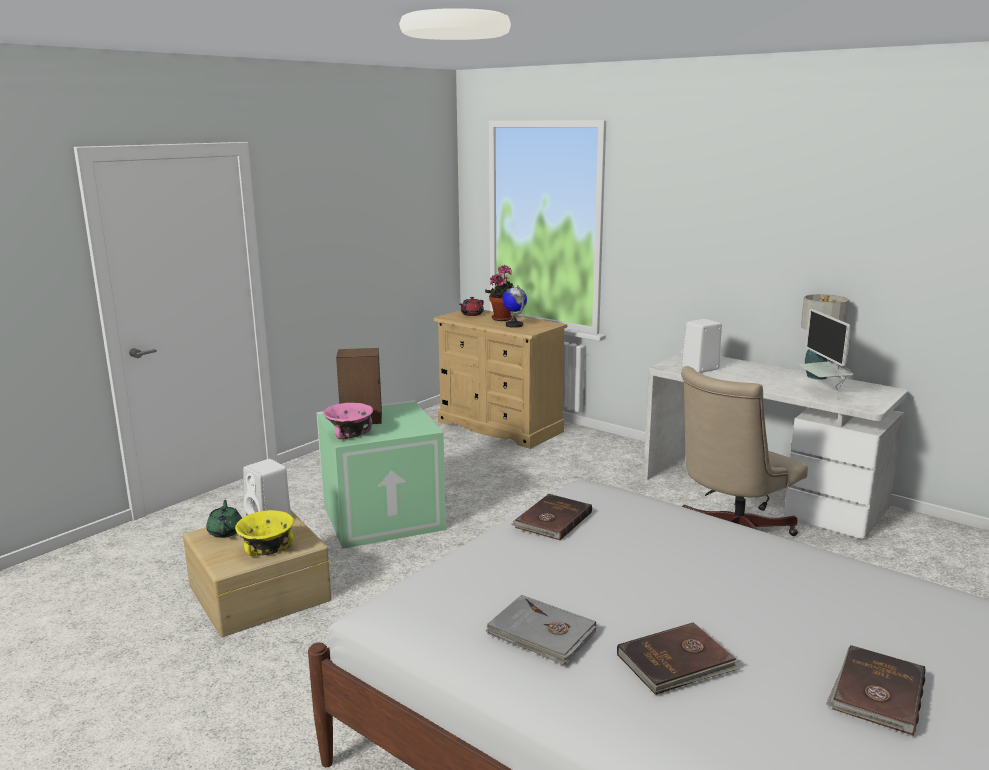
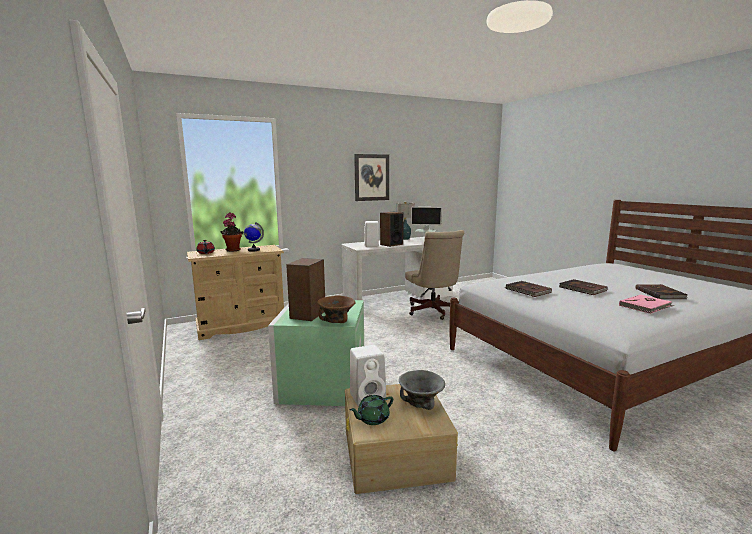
camera: 65 degrees left, 5 degrees down
(226, 531) = (372, 419): green teapot -> green teapot turned 45 degrees counterclockwise
(267, 550) = (420, 403): yellow bowl -> grey bowl
(349, 435) = (336, 320): pink bowl -> brown bowl
(541, 634) = (646, 306): grey book -> pink book
(736, 377) = (391, 244): none -> speaker
(767, 232) = (371, 177): none -> picture
(876, 693) = (667, 279): brown book -> brown book (582, 289)

